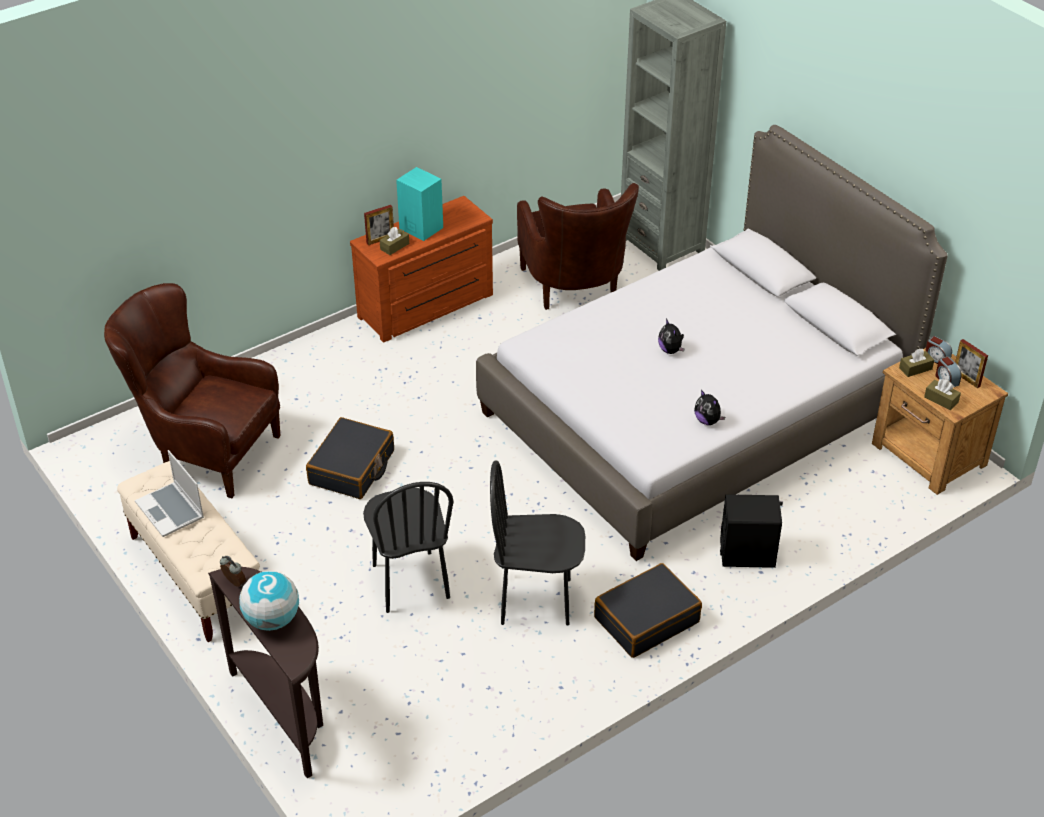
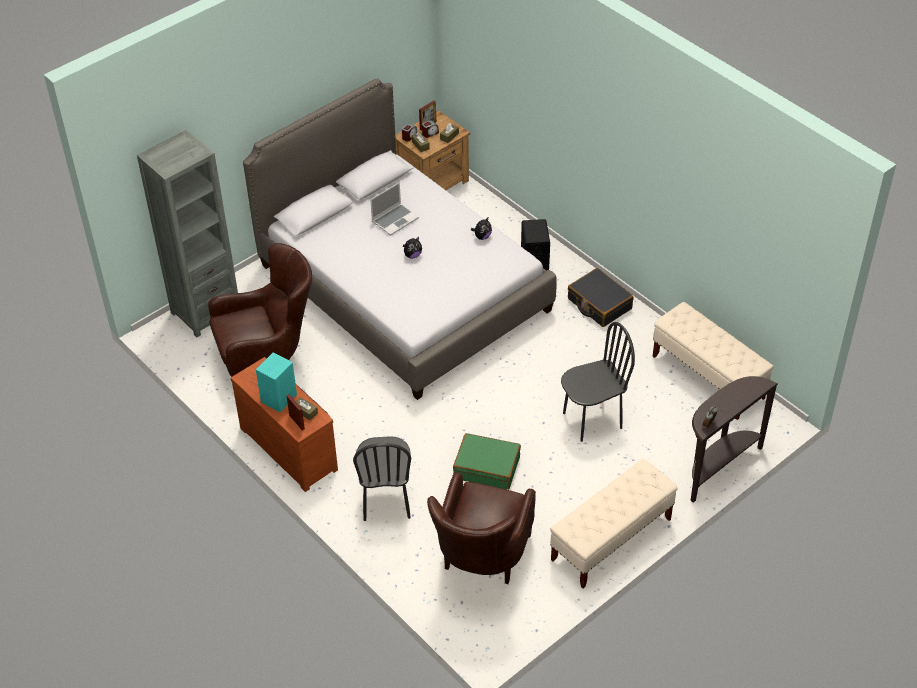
camera: 95 degrees left, 5 degrees up
(171, 511) = (607, 515): laptop -> laptop (395, 219)
(272, 620) = (733, 400): globe -> none
(352, 468) = (487, 467): black suitcase -> green suitcase
(467, 734) = (708, 377): none -> beige bench
(536, 600) = (595, 355): black chair -> black chair (386, 500)

